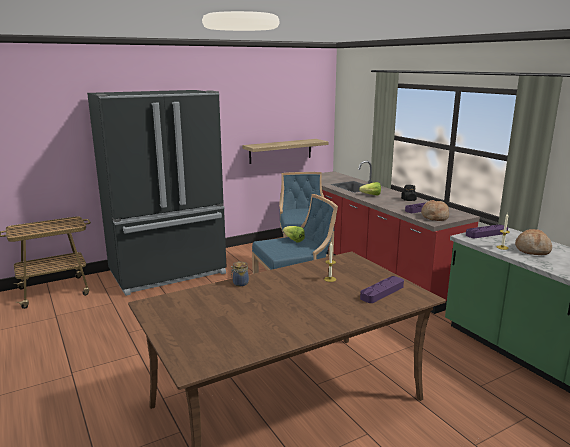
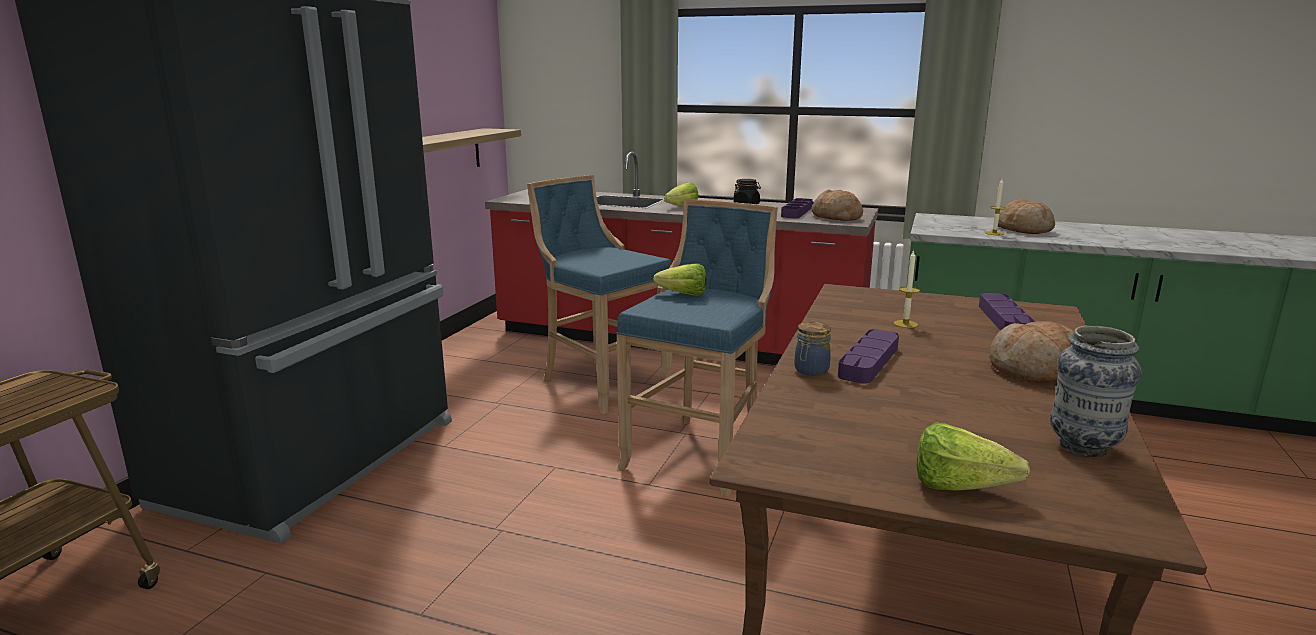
camera: 40 degrees left, 0 degrees up
(177, 336) = (968, 490): none -> lettuce
(250, 344) = (1083, 447): none -> vase
(323, 315) = (1034, 370): none -> bread
(486, 234) = (938, 224): purple tray -> purple tray (869, 361)

